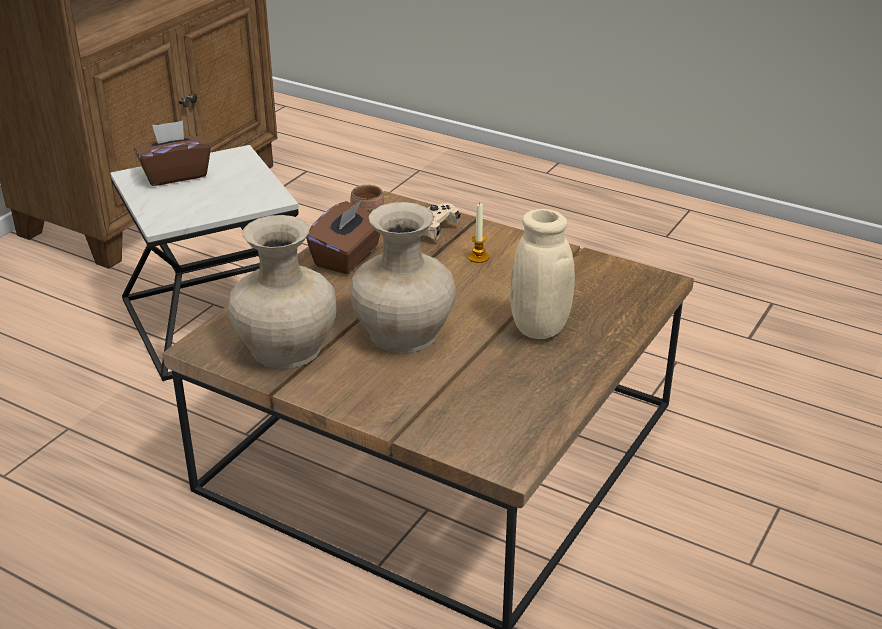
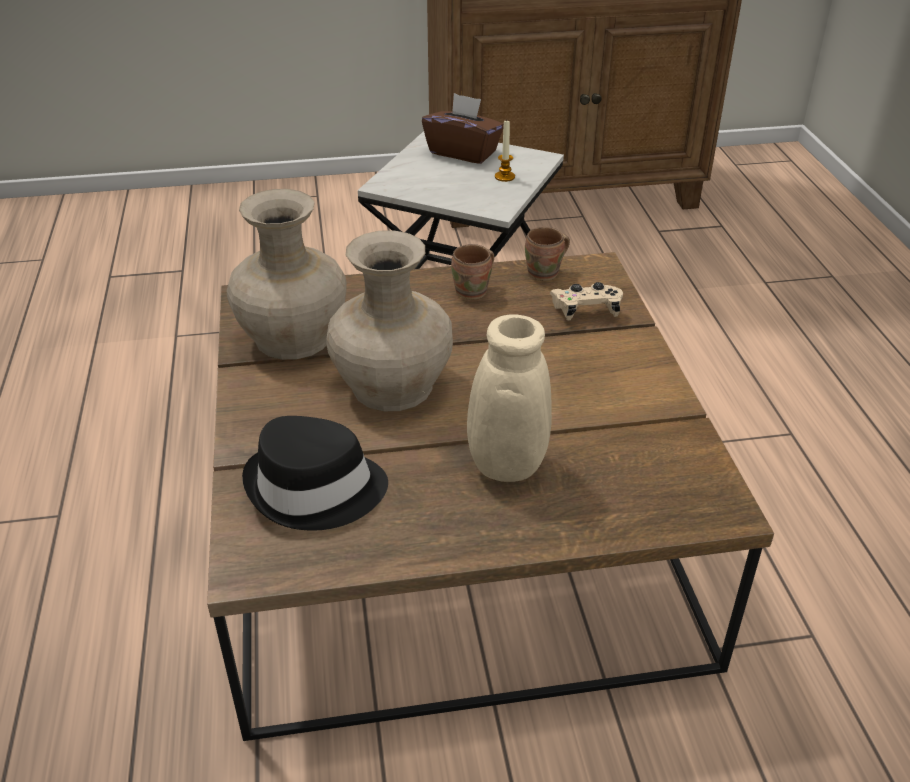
camera: 50 degrees right, 5 degrees up
(347, 257) = (474, 292): brown tissue box -> brown mug
(469, 408) = (315, 490): none -> black hat
(478, 257) = (582, 361): candle -> candle (504, 177)

